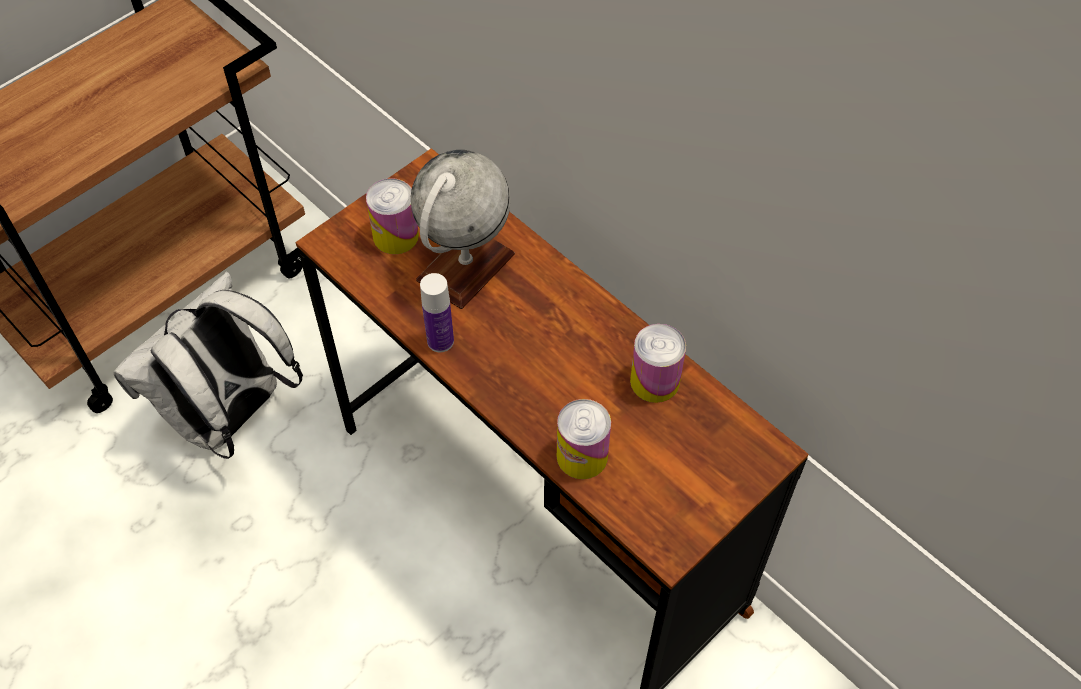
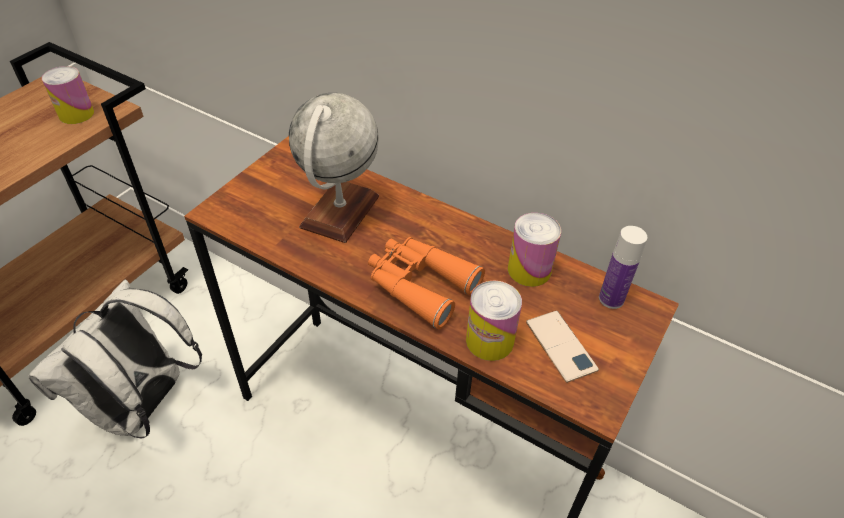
camera: 15 degrees left, 10 degrees down
(396, 236) = (273, 198): can -> can (76, 114)
(440, 341) = (333, 270): bottle -> bottle (611, 299)
(528, 377) = (419, 285): none -> orange binoculars
(655, 477) = (561, 346): none -> phone

